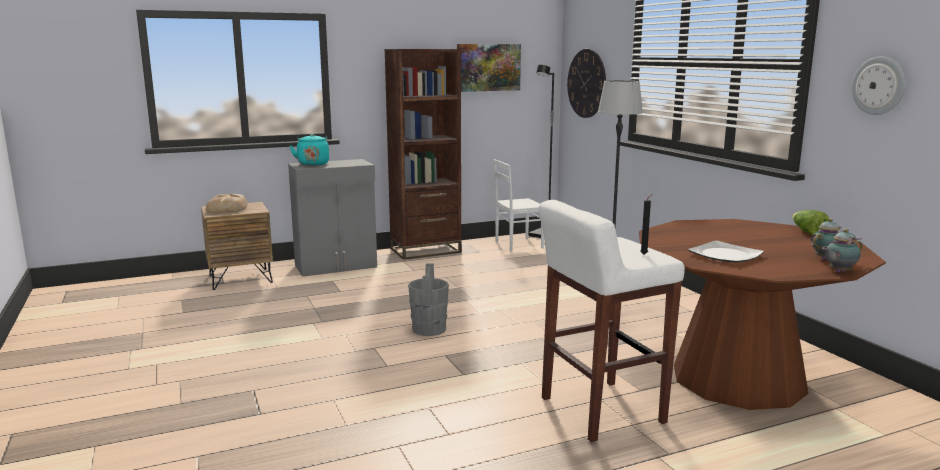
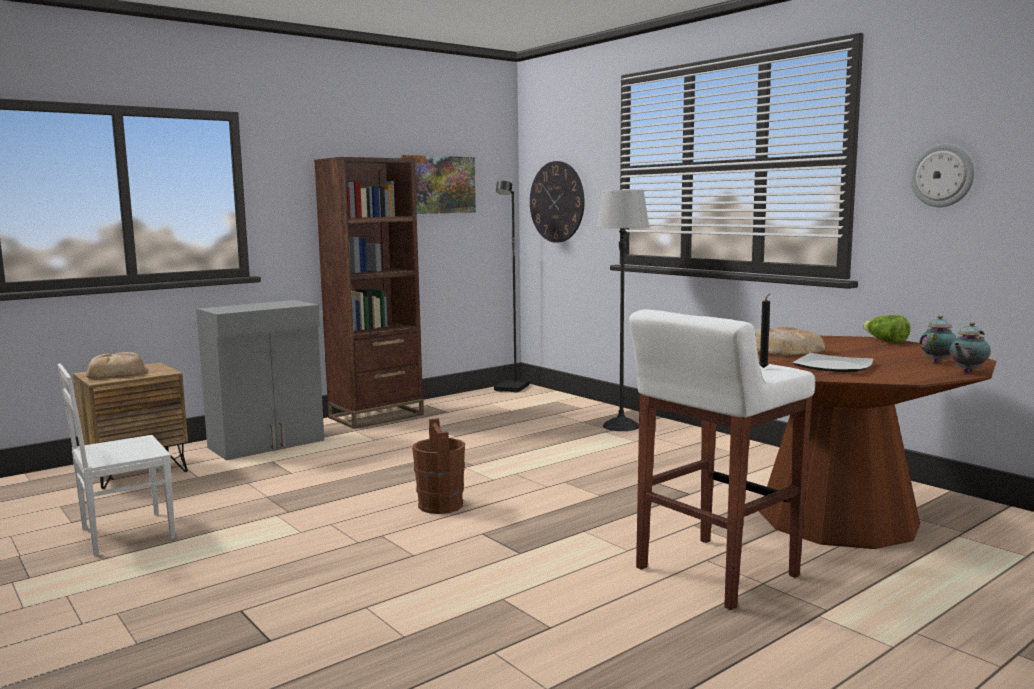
camera: 15 degrees left, 5 degrees down
(313, 164) = (233, 307): turquoise kettle -> none
(429, 329) = (440, 505): grey bucket -> brown bucket
(518, 244) = (487, 400): white chair -> white chair (125, 533)
(702, 234) = (781, 350): none -> bread

